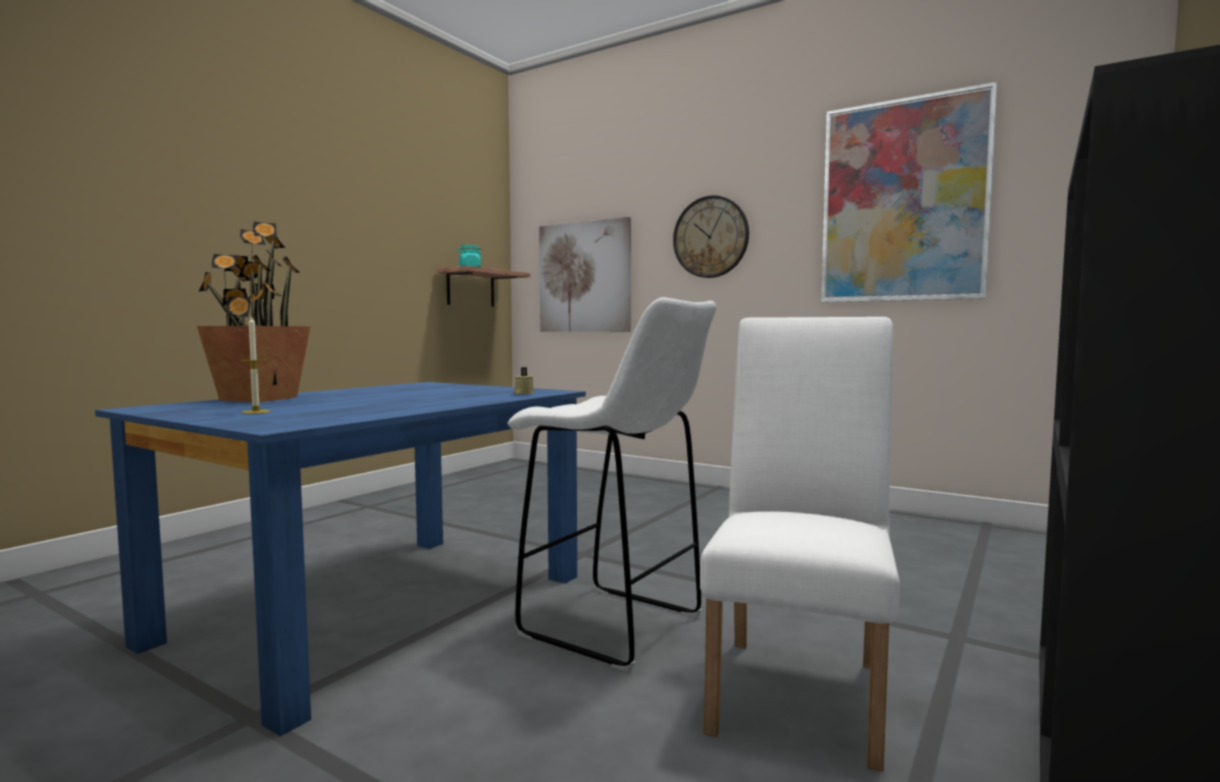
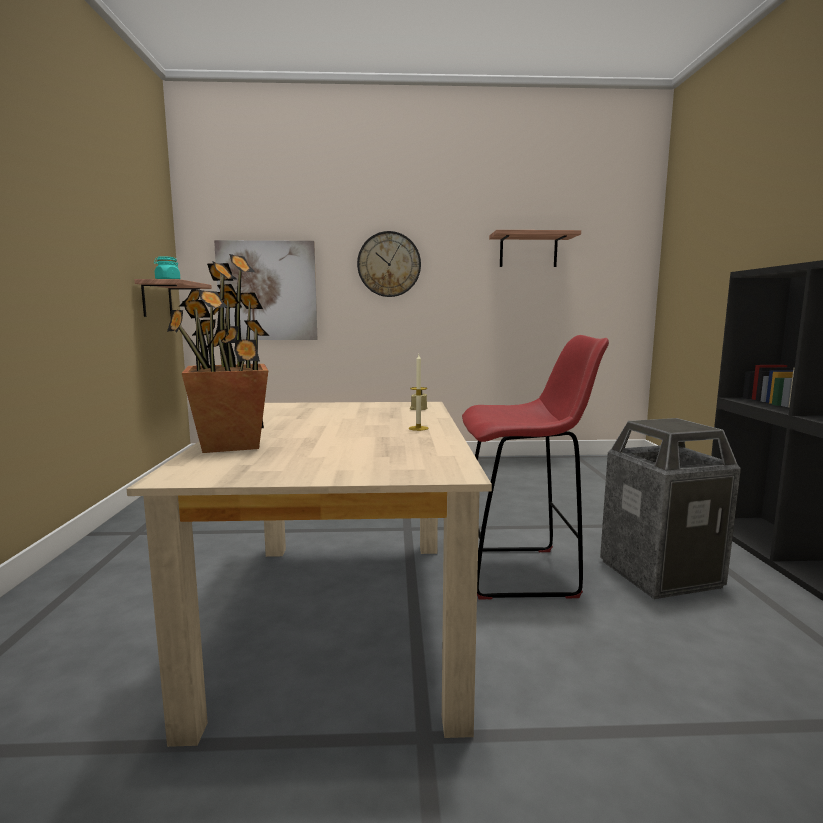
camera: 35 degrees left, 5 degrees up
(256, 412) = (333, 461): candle -> candle (418, 428)
(378, 609) = (344, 617): blue dining table -> beige dining table
(616, 627) = (522, 572): white stool -> red stool
(801, 687) = (660, 574): white chair -> trash can
(903, 201) = (528, 251): picture -> shelf

